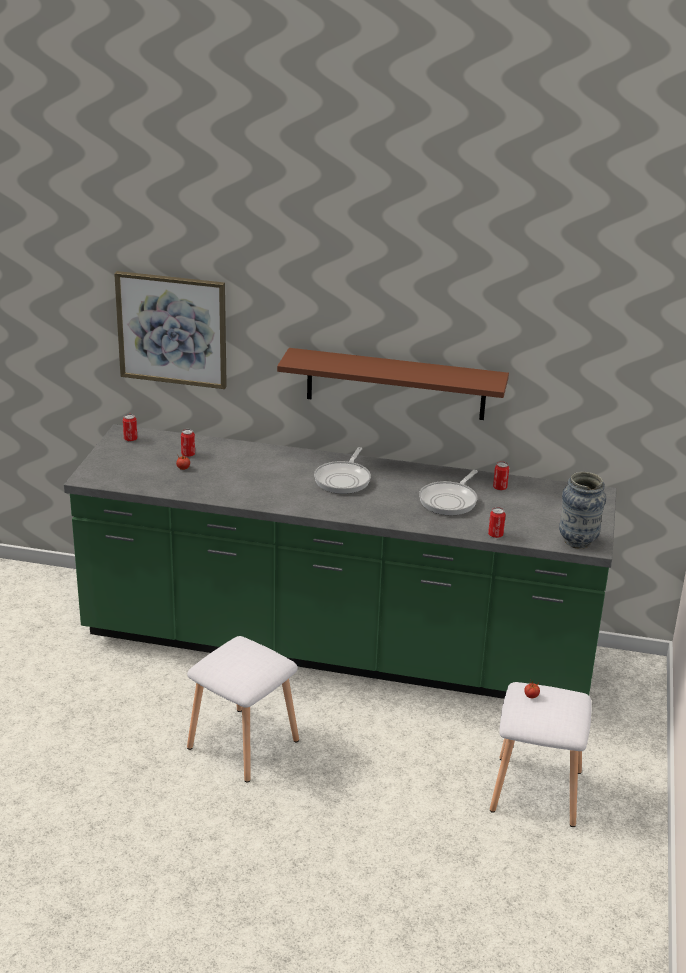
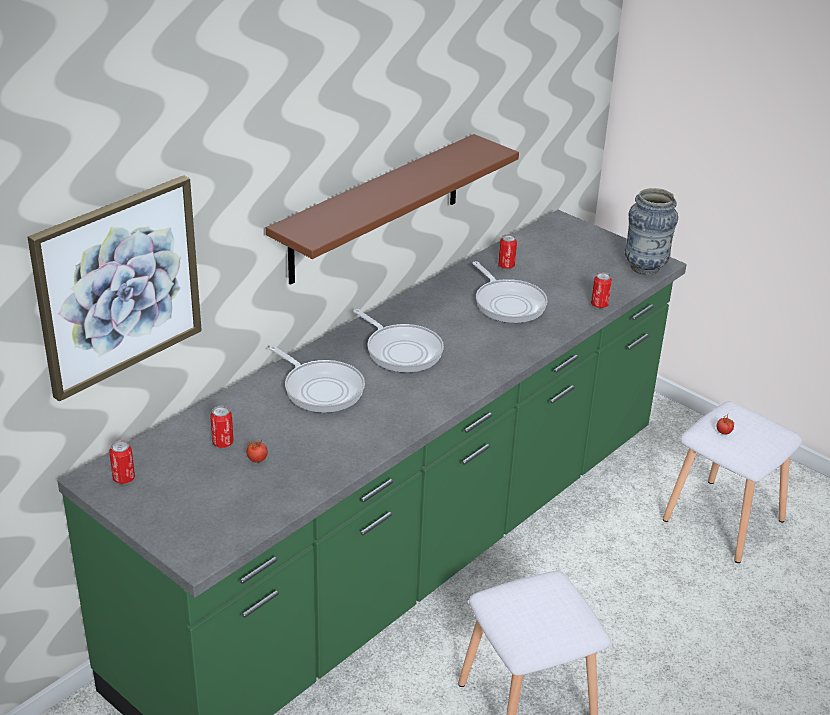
camera: 60 degrees left, 5 degrees up
(272, 466) = (321, 388): none -> frying pan

